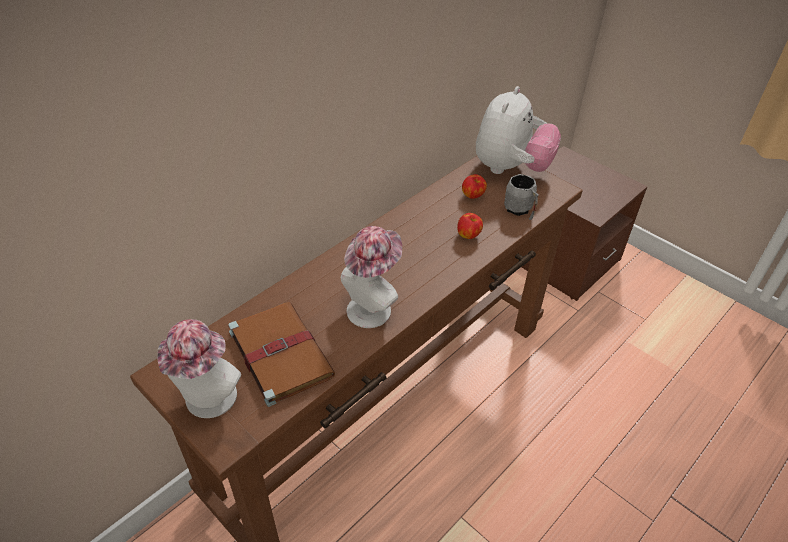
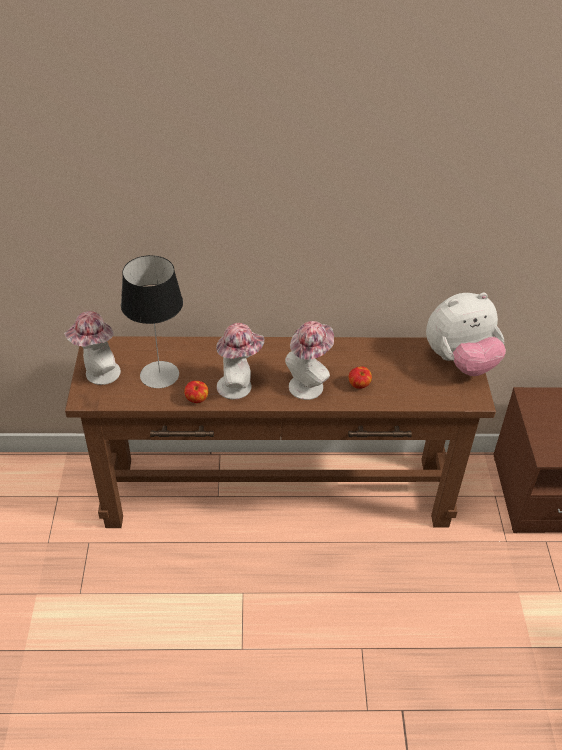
camera: 45 degrees right, 0 degrees up
(279, 352) = (160, 374): brown book -> table lamp
(429, 262) = (309, 384): none -> hat
(473, 196) = (401, 363): apple -> apple (197, 400)
(520, 211) = (421, 394): grey mug -> none

